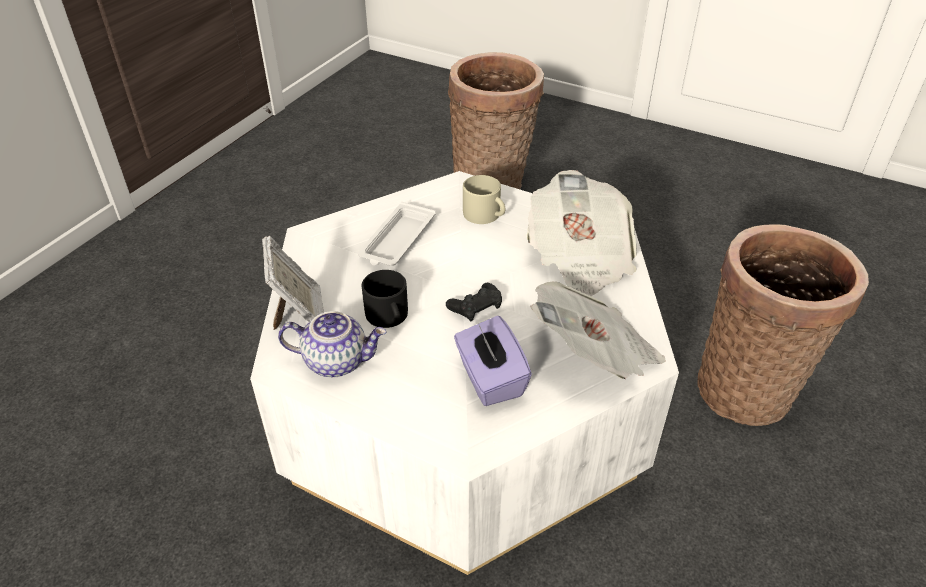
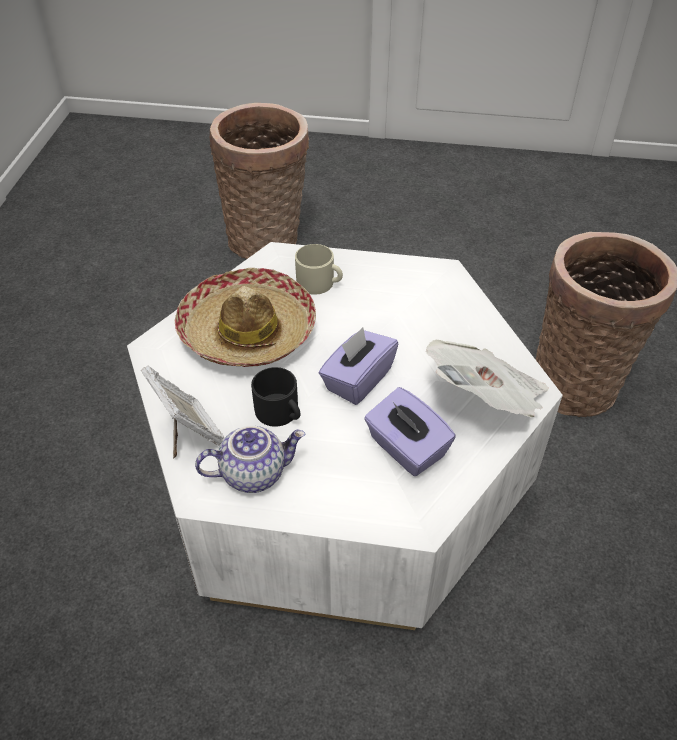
camera: 20 degrees left, 5 degrees up
(397, 241) = (248, 331): white tray -> hat
(475, 306) = (357, 380): black game controller -> purple tissue box
(579, 259) = (428, 307): newspaper -> none

